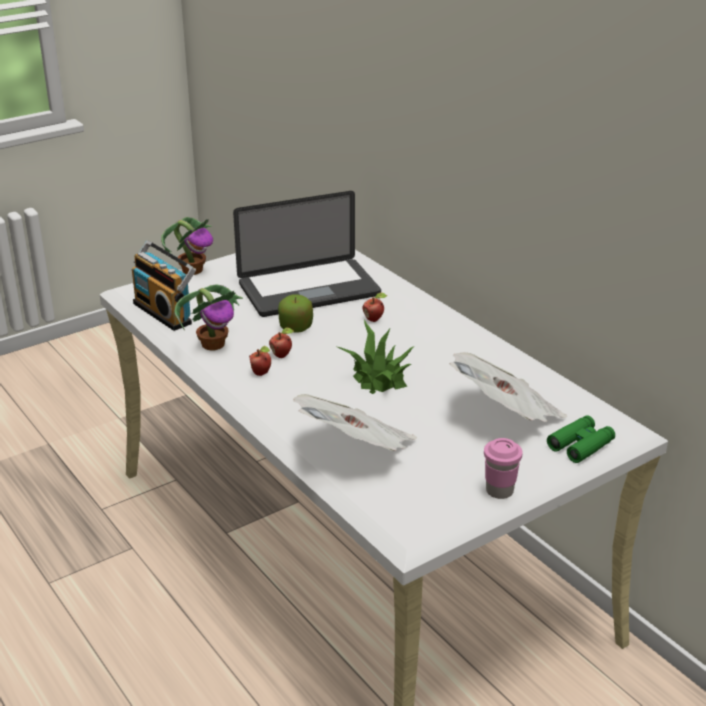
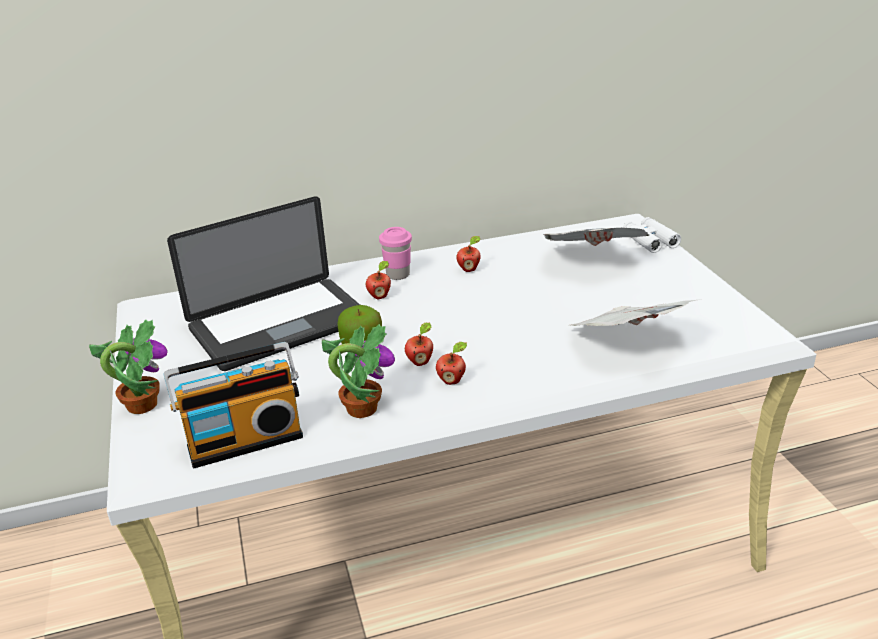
camera: 70 degrees left, 0 degrees up
(309, 290) = (279, 325): laptop -> laptop turned 60 degrees clockwise
(379, 377) = (498, 311): potted plant -> none
(447, 351) = (469, 269): none -> apple
(499, 491) = (711, 284): pink cup -> pink cup (398, 275)
(580, 445) = (650, 240): green binoculars -> white binoculars

